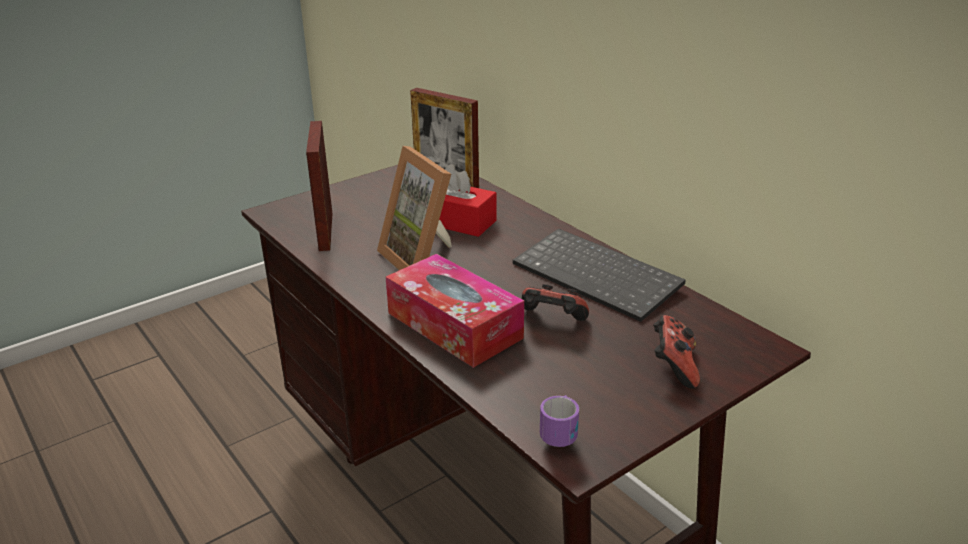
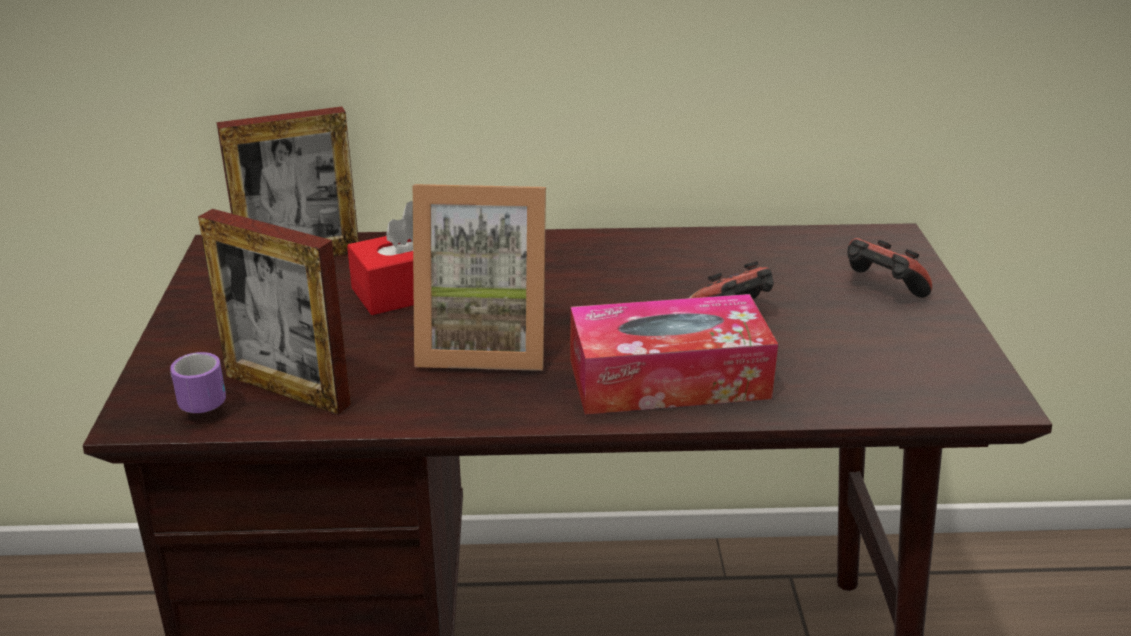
camera: 55 degrees left, 0 degrees up
(562, 429) = (936, 388): mug -> mug (193, 400)
(599, 276) = (669, 257): keyboard -> none

